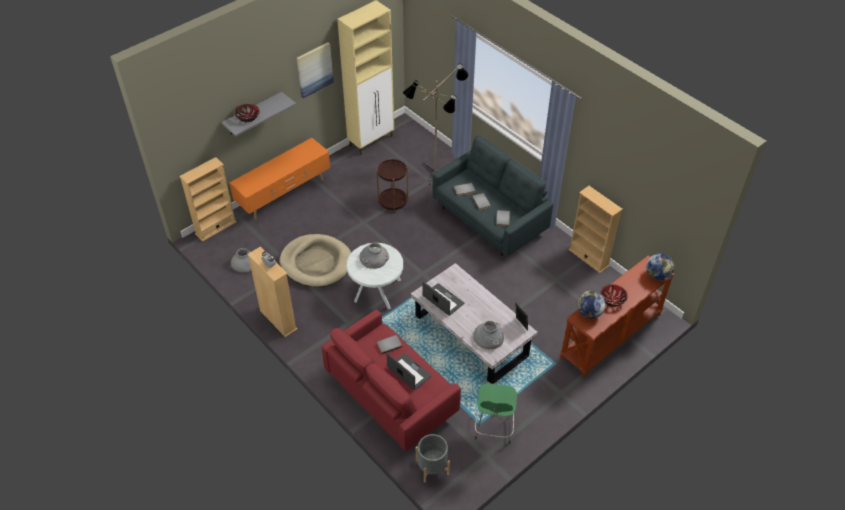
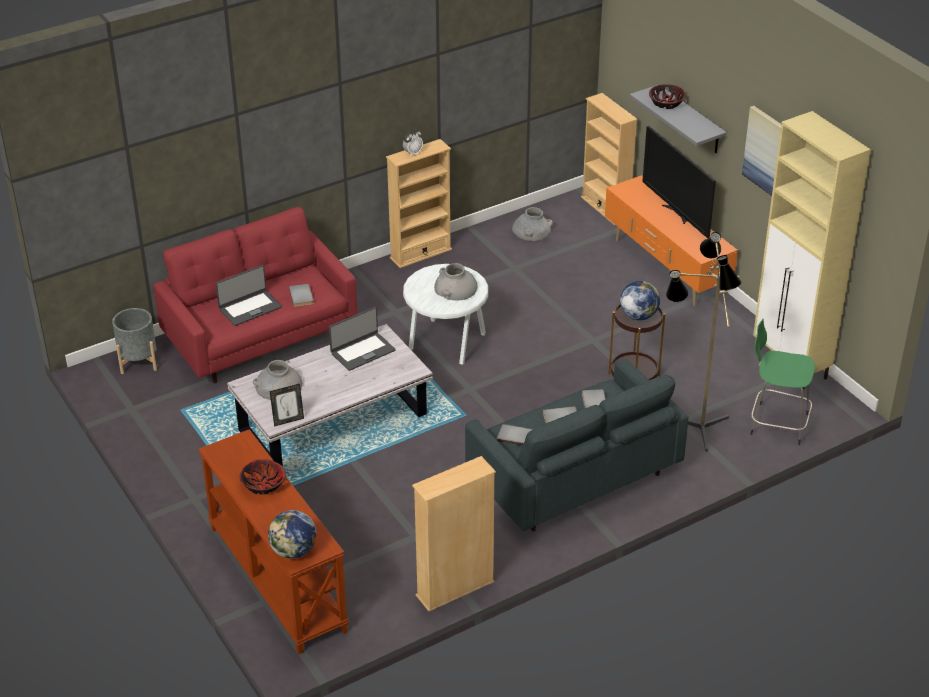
camera: 100 degrees right, 10 degrees down
(275, 164) = (676, 213): none -> television
(316, 263) = (516, 290): beige dog bed -> none
(494, 428) = (169, 422): green stool -> green stool (776, 423)
(589, 313) = (248, 453): globe -> globe (638, 316)

